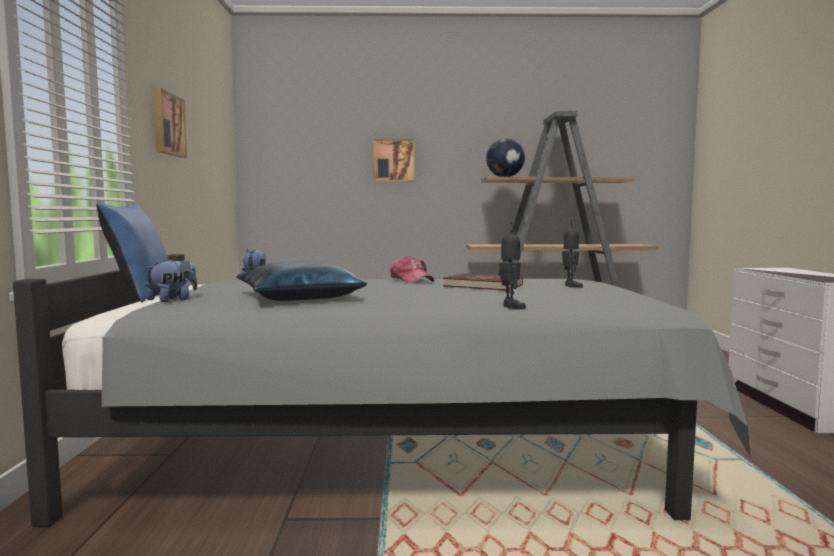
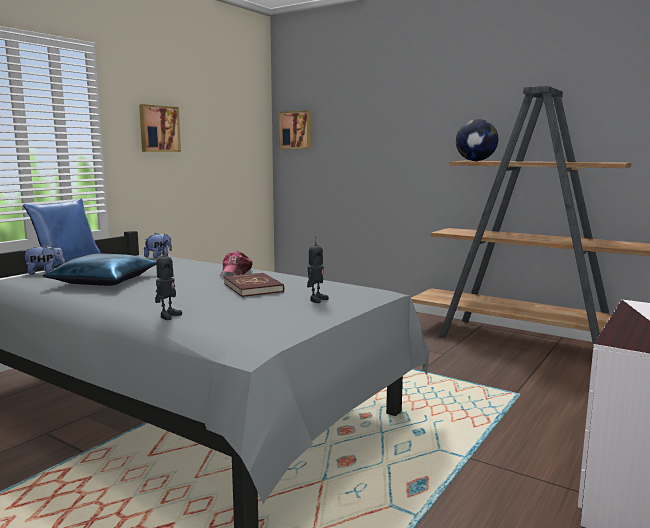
camera: 35 degrees right, 5 degrees up
(394, 160) = (390, 141): picture -> picture (295, 130)

